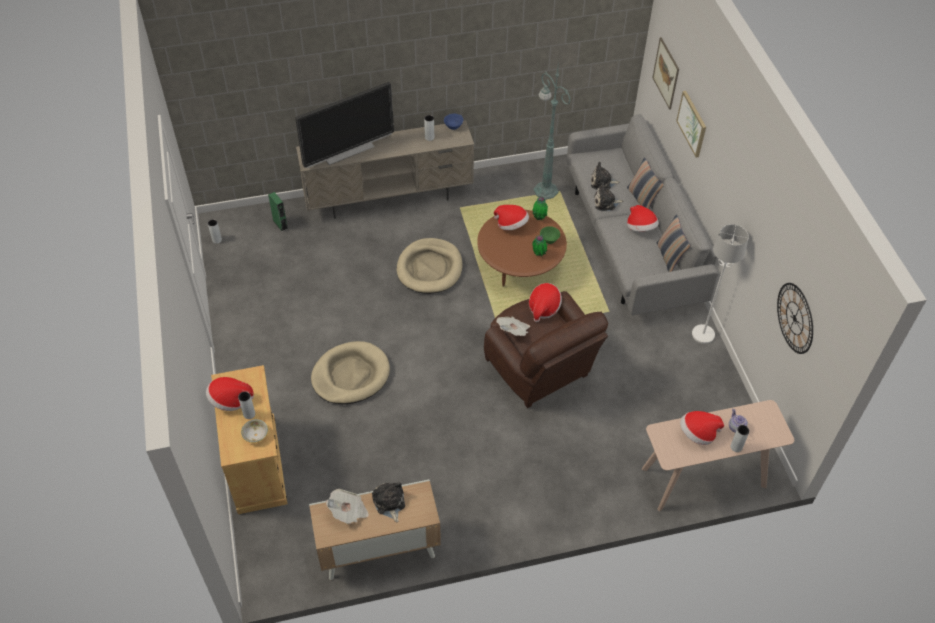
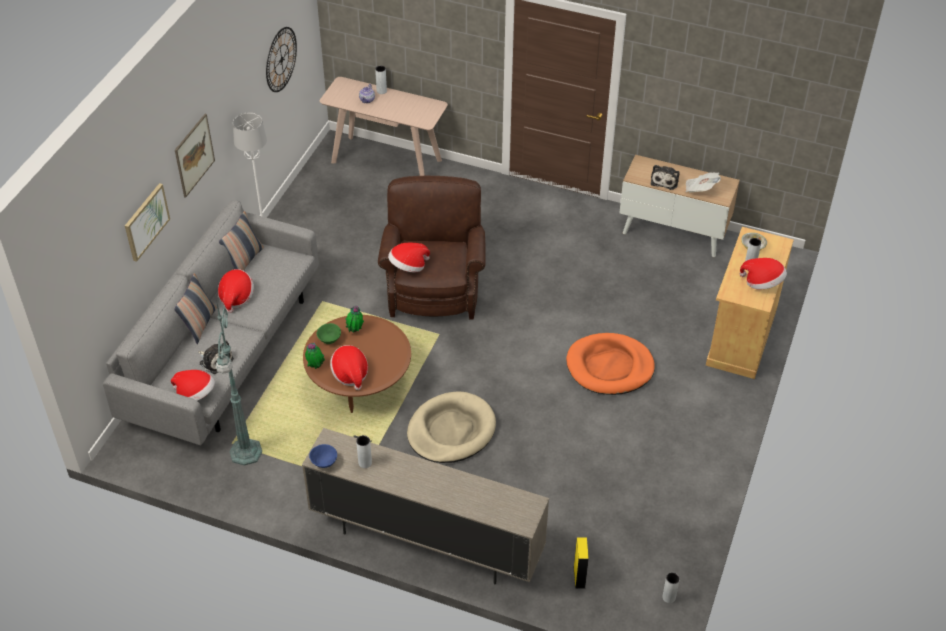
camera: 145 degrees left, 5 degrees down
(280, 224) = (579, 577): green speaker -> yellow speaker
(348, 151) = (474, 496): television -> none
(350, 375) = (609, 367): beige dog bed -> orange dog bed
(513, 331) = (454, 261): newspaper -> none
(606, 203) = (237, 338): plush toy -> none
(666, 73) = (96, 281): picture -> picture (194, 155)
(698, 434) = (399, 109): hat -> hat (195, 395)

